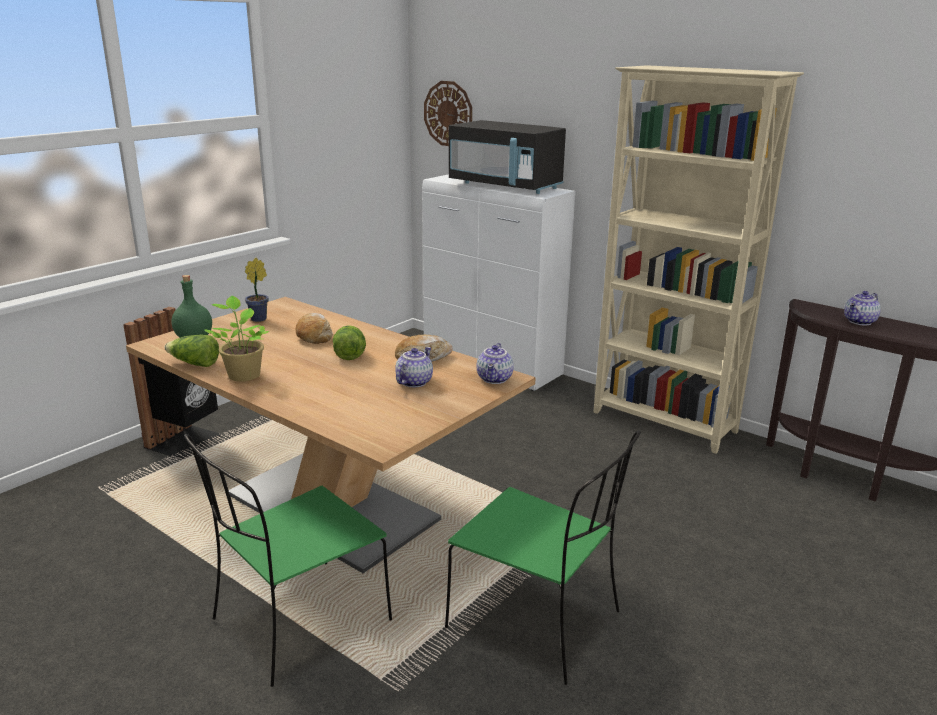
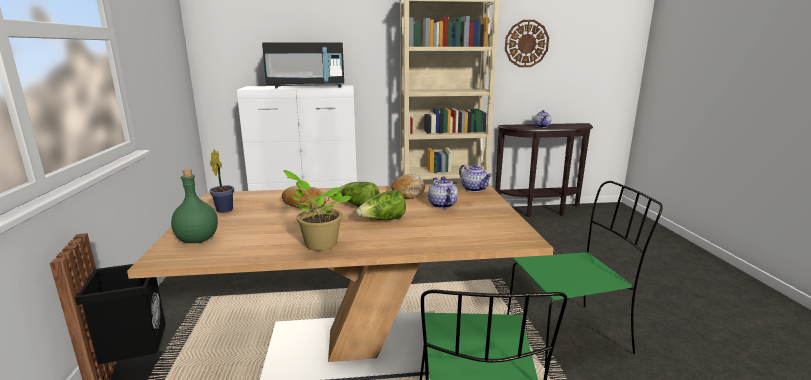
camera: 45 degrees left, 5 degrees down
(194, 364) = (252, 254): lettuce -> lettuce (383, 220)
(448, 113) = (230, 41): wall clock -> wall clock (526, 43)

